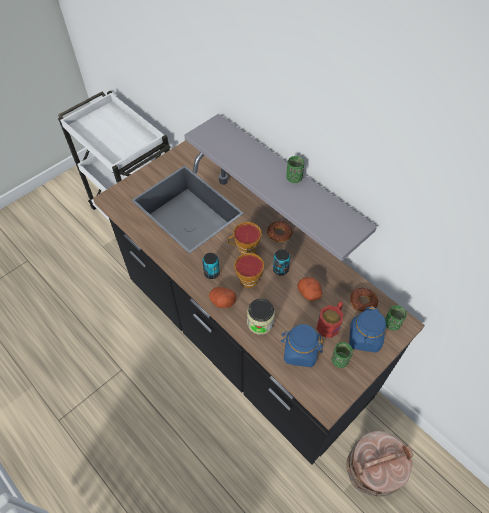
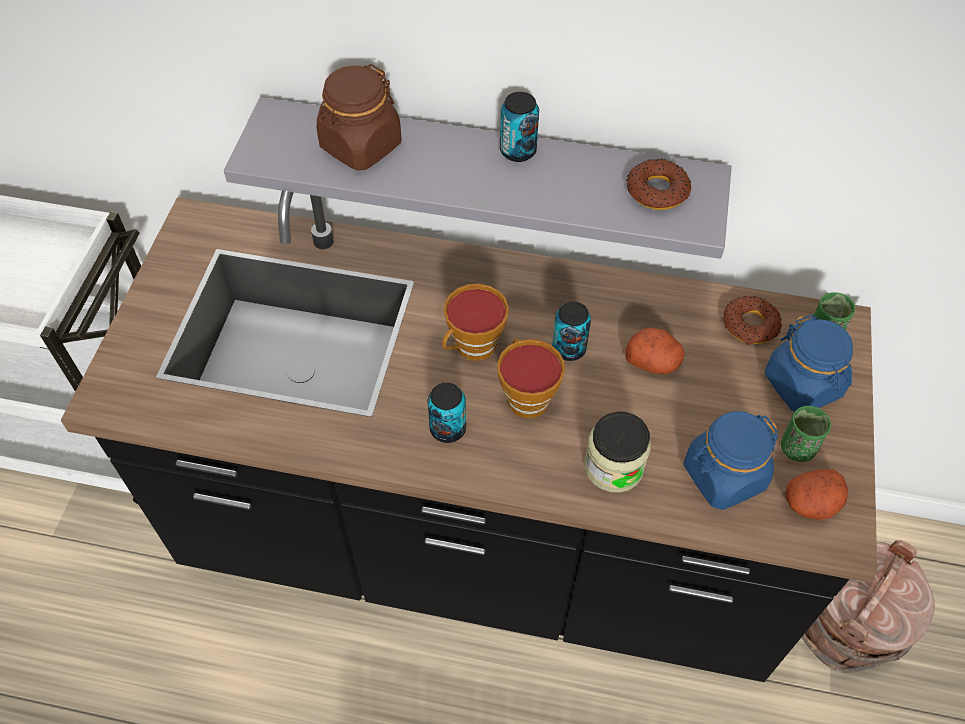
camera: 35 degrees left, 0 degrees up
(222, 301) = (512, 470): potato -> potato (811, 503)
(237, 148) = (360, 146): none -> brown jar
(279, 233) = (512, 284): donut -> donut (657, 190)
(294, 178) = (518, 151): green cup -> can
(330, 323) = (730, 394): red mug -> none

